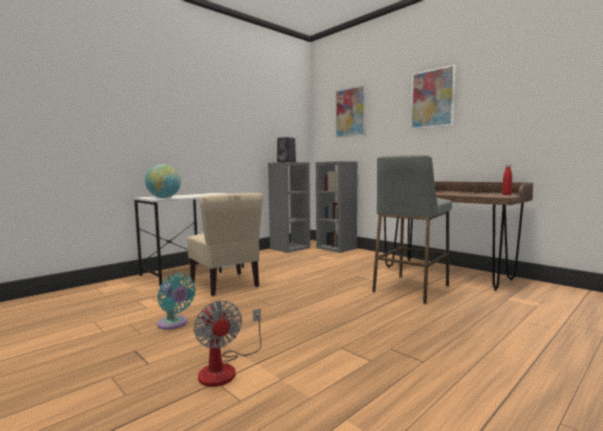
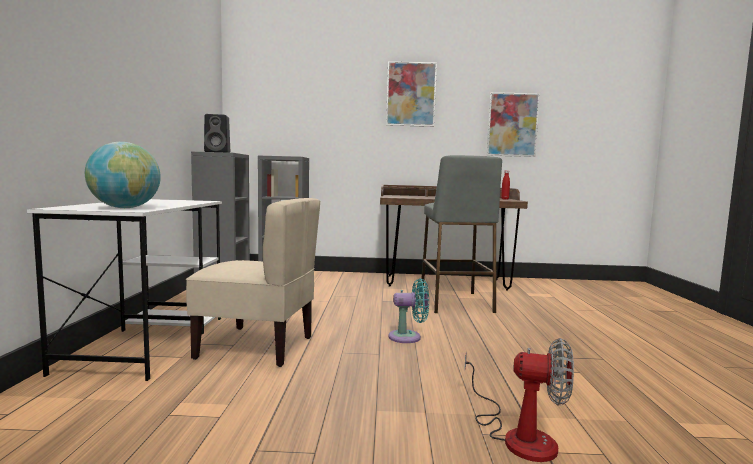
camera: 45 degrees left, 0 degrees up
(174, 324) = (329, 419): turquoise fan -> turquoise fan (408, 337)
(351, 112) = (297, 92): picture -> picture (512, 125)

